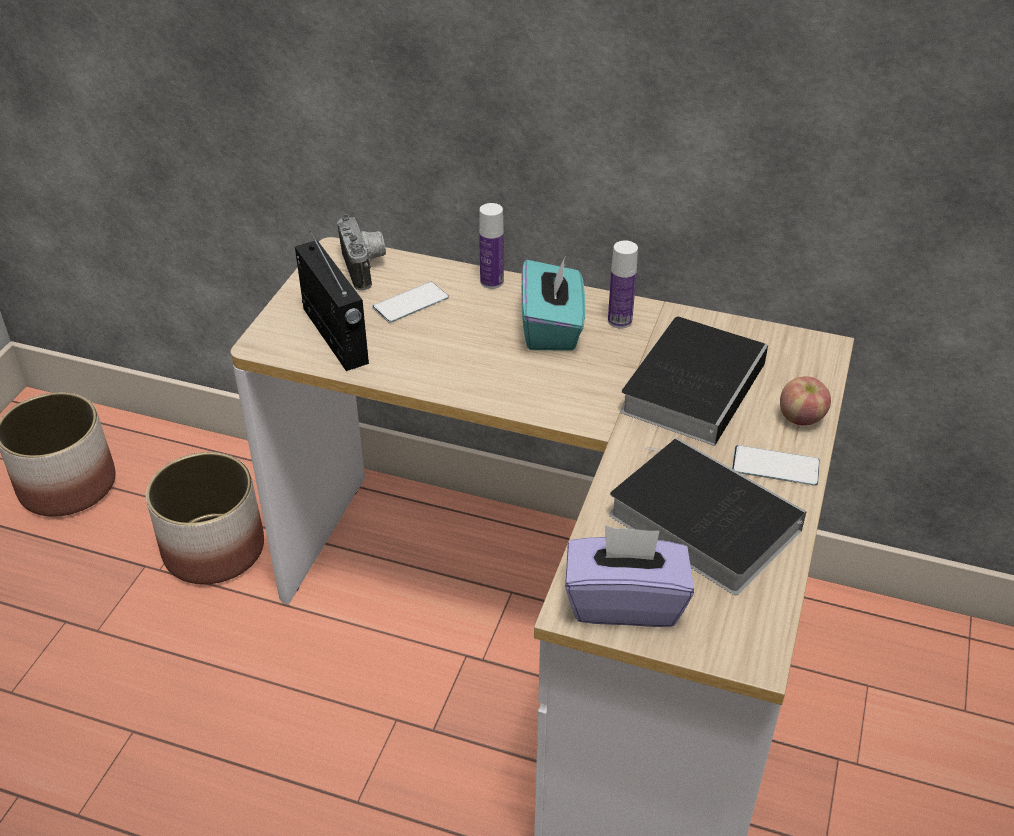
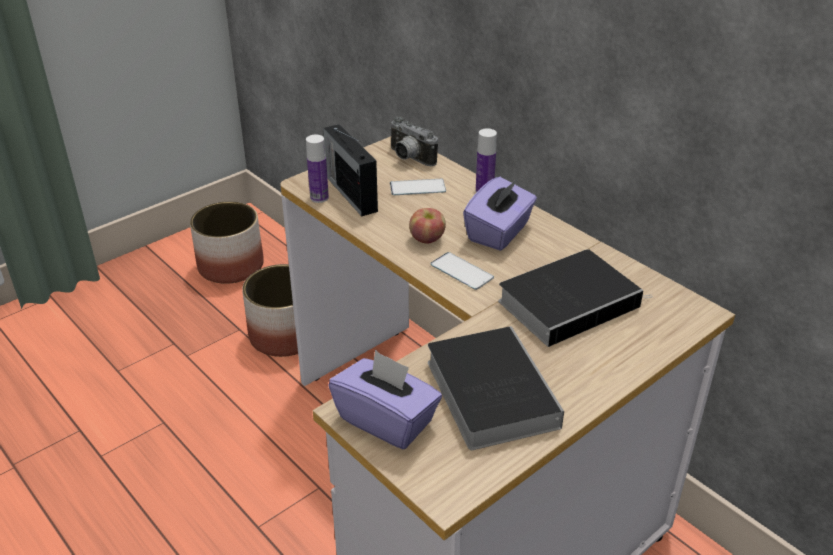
camera: 30 degrees right, 5 degrees down
(335, 337) = (351, 193): radio -> radio turned 150 degrees clockwise
(366, 267) = (408, 158): camera -> camera turned 120 degrees clockwise
(552, 328) = (499, 232): turquoise tissue box -> purple tissue box
(619, 321) = (553, 243): bottle -> bottle (319, 198)
(775, 466) = (583, 378): phone -> phone (461, 271)
(801, 418) = (635, 353): apple -> apple (427, 239)

